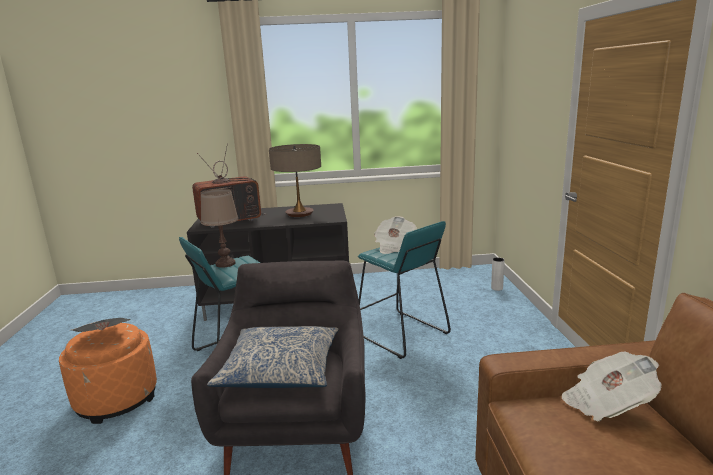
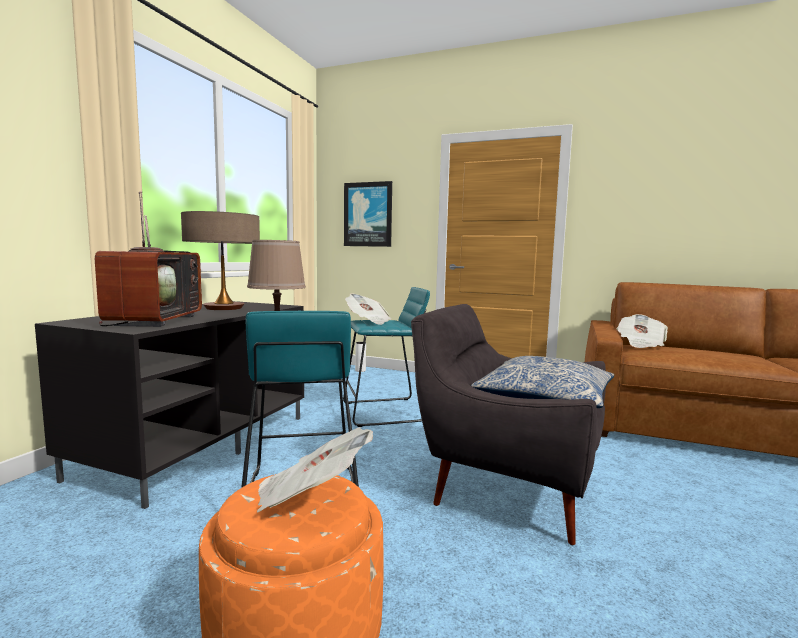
camera: 65 degrees left, 10 degrees down
(525, 114) = (368, 214): none -> picture

